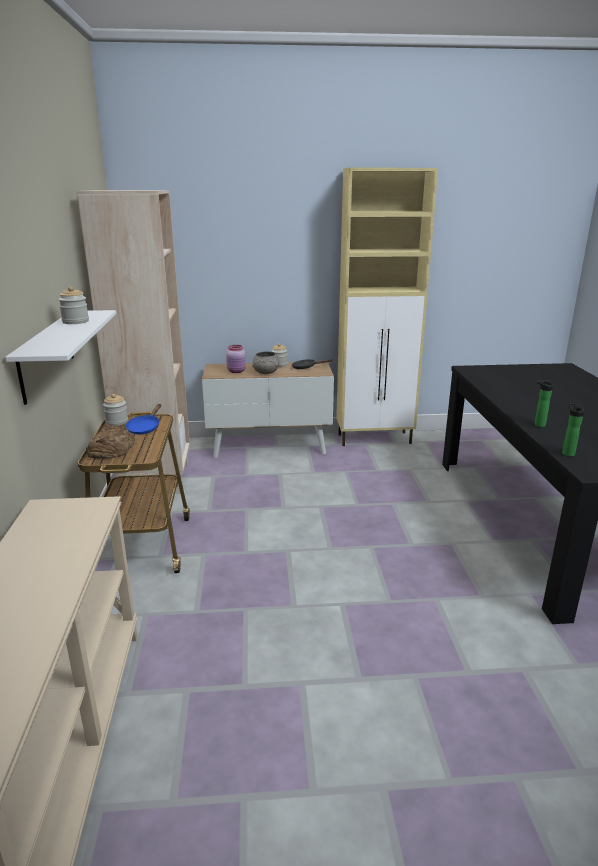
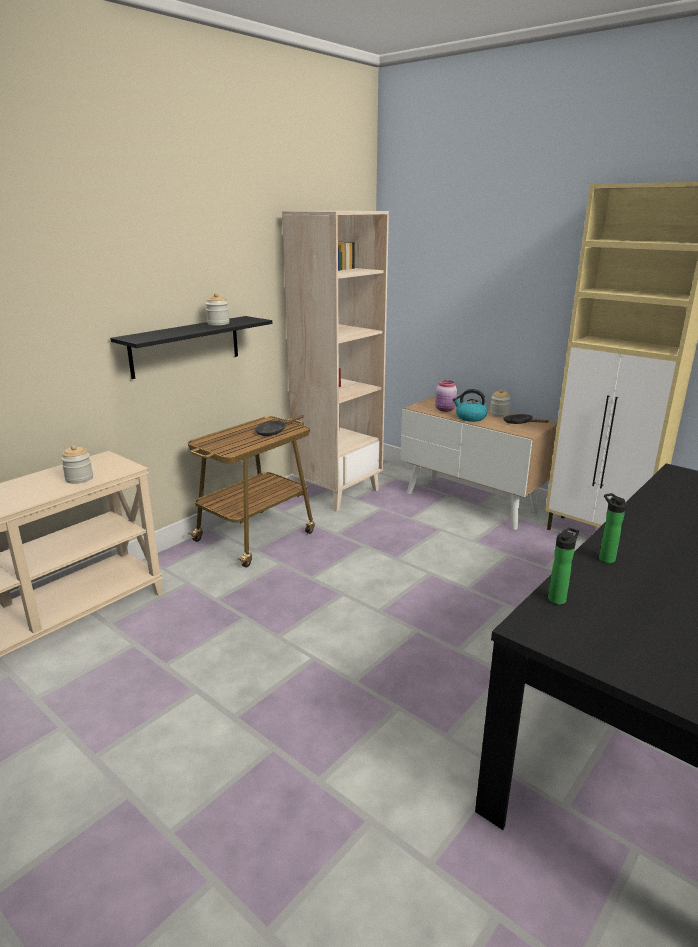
camera: 45 degrees right, 0 degrees up
(47, 354) = (186, 346): white shelf -> black shelf
(111, 448) = (223, 438): bread -> none
(117, 422) = (265, 421): jar -> jar (79, 478)
(145, 428) = (274, 432): blue frying pan -> black frying pan
(266, 372) = (470, 417): grey bowl -> kettle

